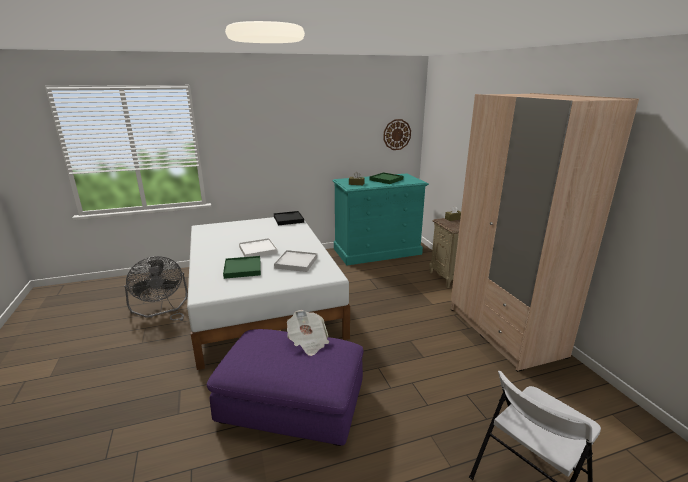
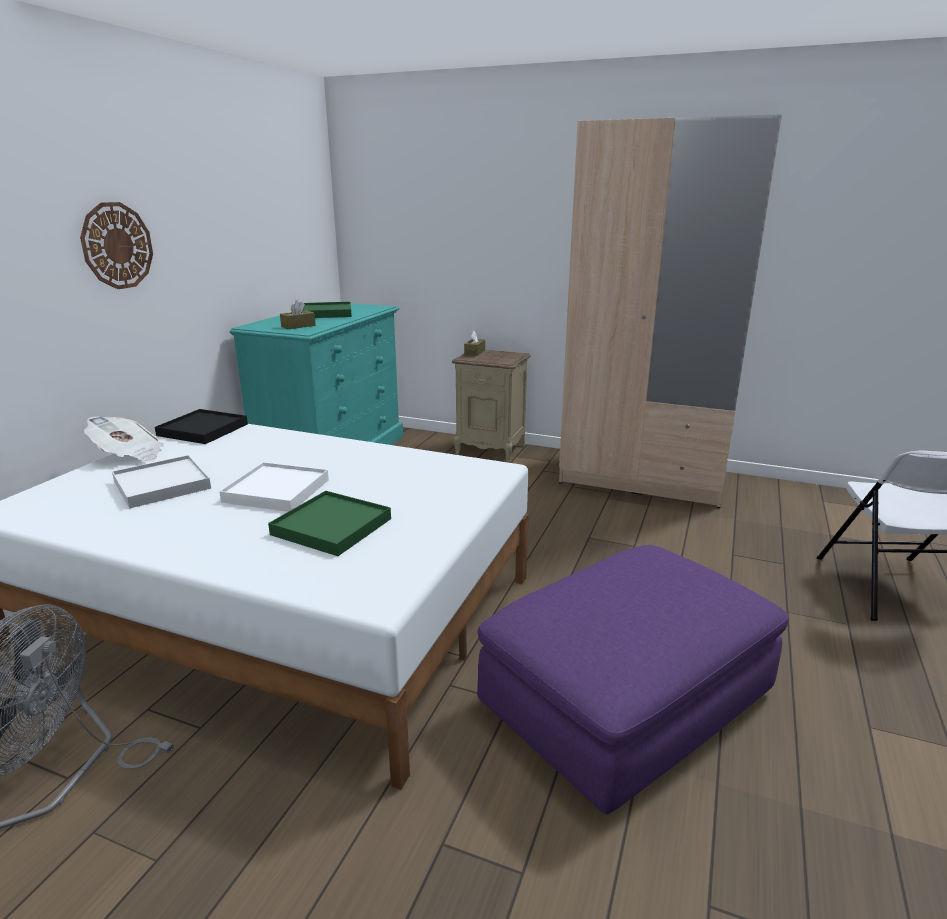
camera: 50 degrees left, 0 degrees up
(296, 263) = (399, 478): white tray -> white tray (162, 485)
(308, 342) = (622, 571): newspaper -> newspaper (129, 455)
(397, 134) = (305, 227): wall clock -> wall clock (117, 246)

